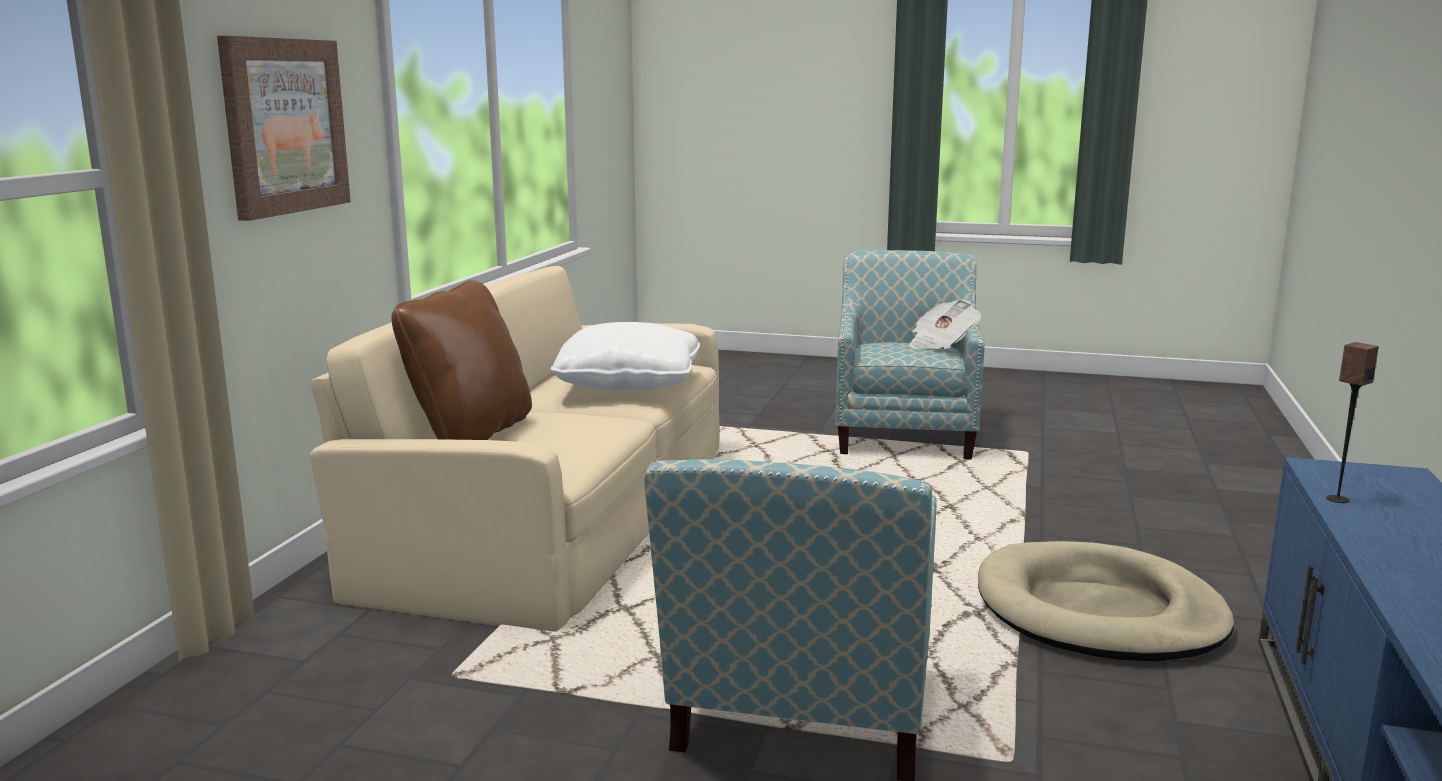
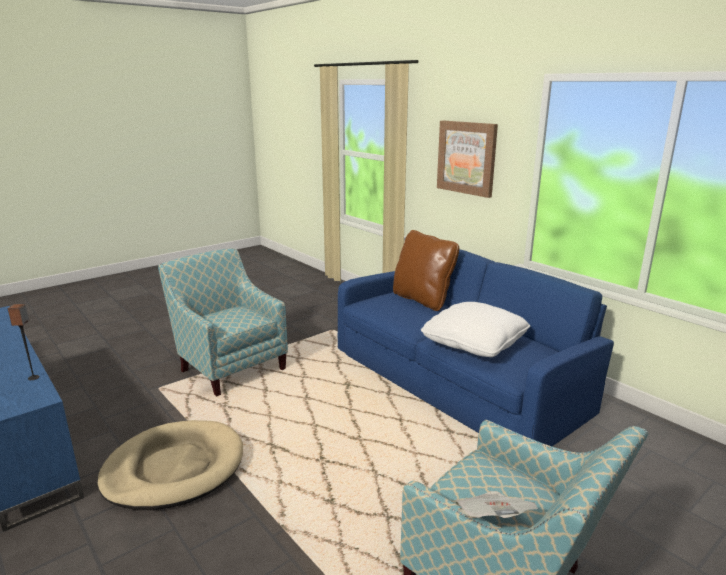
camera: 125 degrees right, 5 degrees up
(554, 511) = (457, 376): beige sofa -> blue sofa

